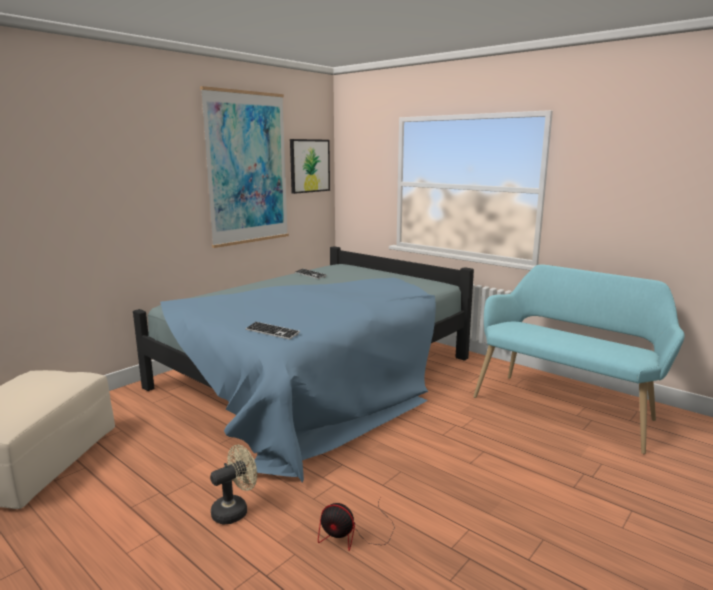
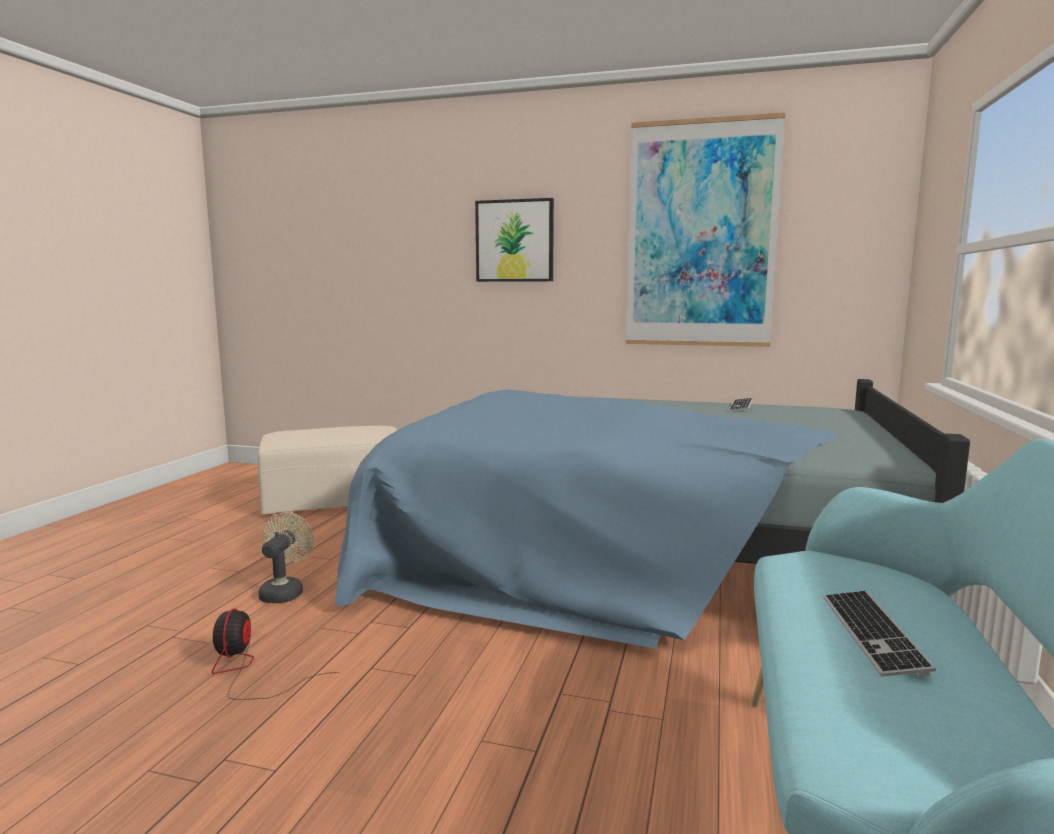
camera: 65 degrees right, 5 degrees down
(235, 510) = (284, 591): beige fan -> beige fan turned 105 degrees counterclockwise
(272, 332) = (448, 423): keyboard -> keyboard (872, 634)
(309, 166) = (841, 231): picture -> picture (514, 241)

